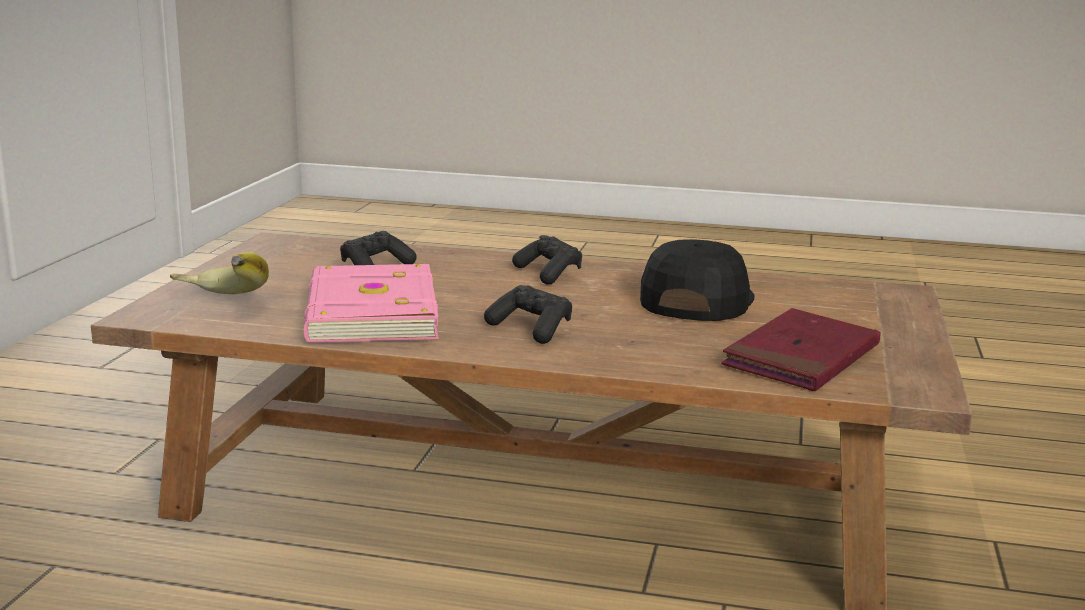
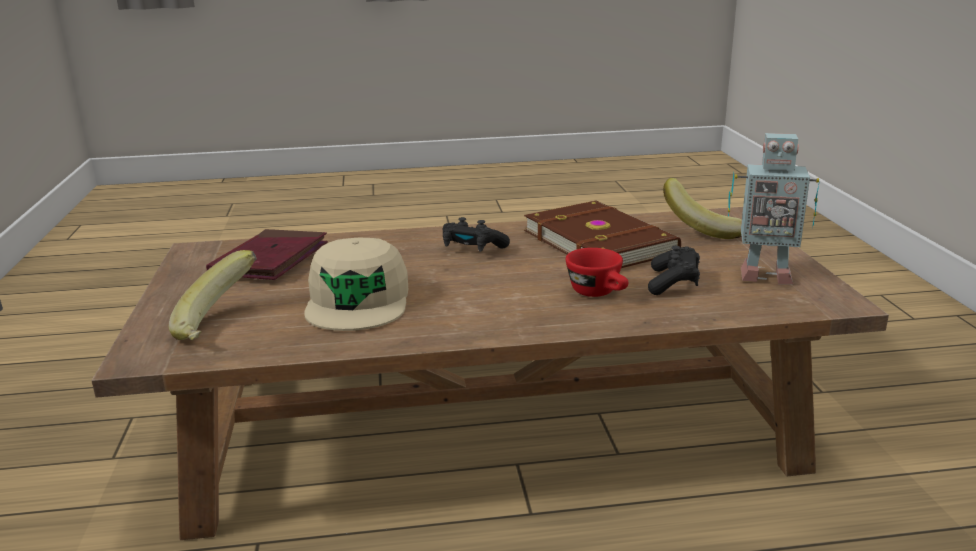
camera: 160 degrees right, 5 degrees up
(282, 261) = (763, 275): none -> toy robot
(368, 312) = (600, 241): pink book -> brown book
(456, 272) = (599, 293): none -> red cup
(548, 273) = (516, 309): black game controller -> none
(696, 300) = (358, 301): black cap -> beige cap
(838, 301) = (220, 326): none -> banana

